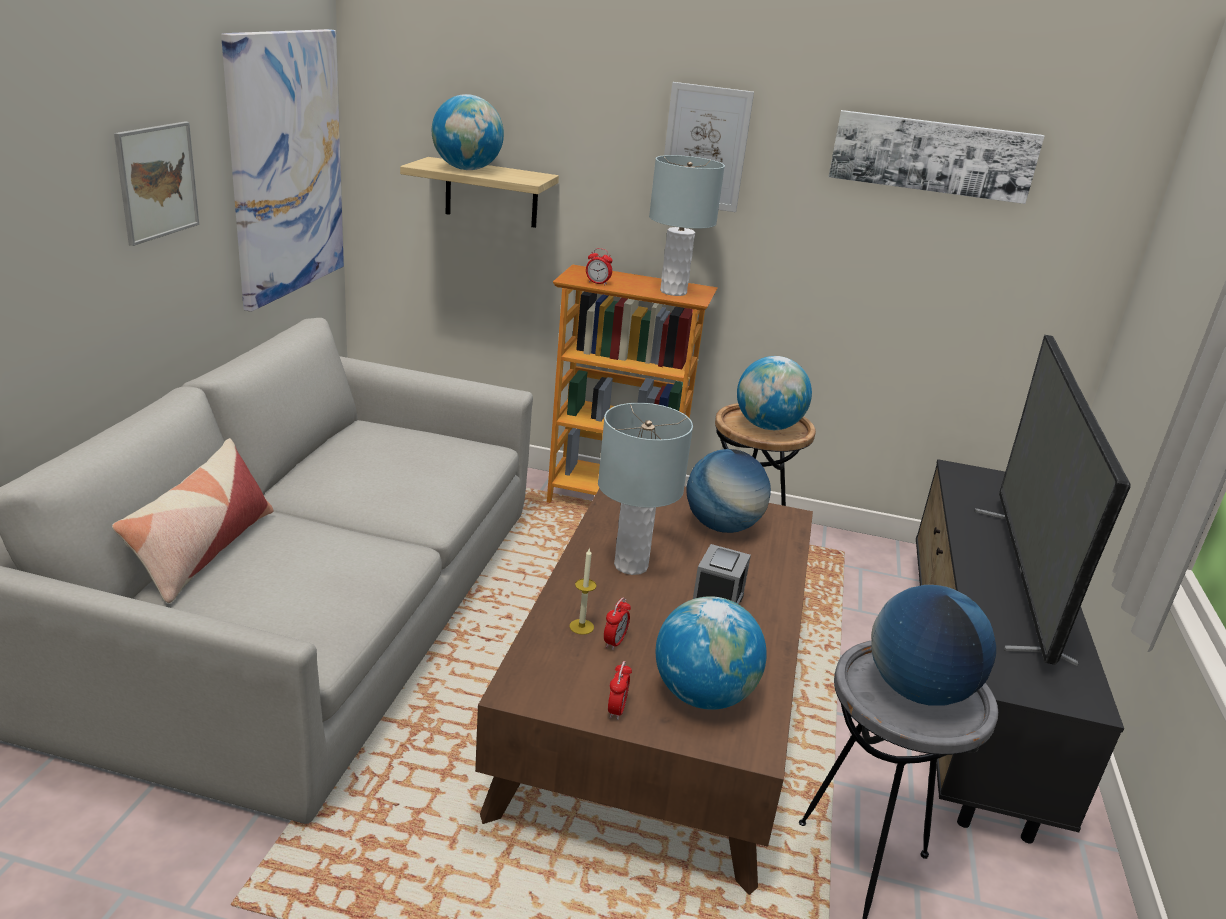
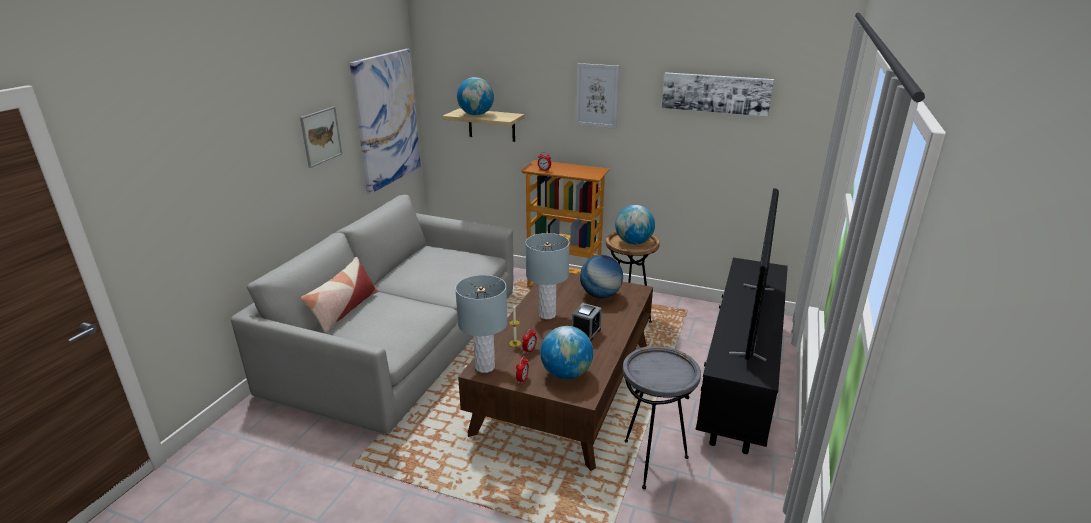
camera: 10 degrees right, 0 degrees up
(673, 292) = (583, 172): grey table lamp -> grey table lamp (484, 367)
(918, 691) = (663, 369): globe -> none

